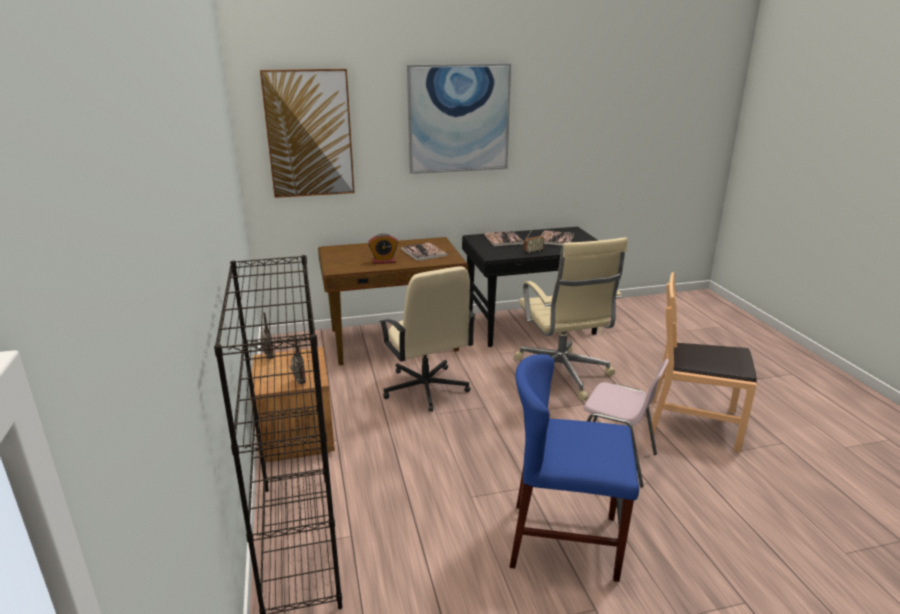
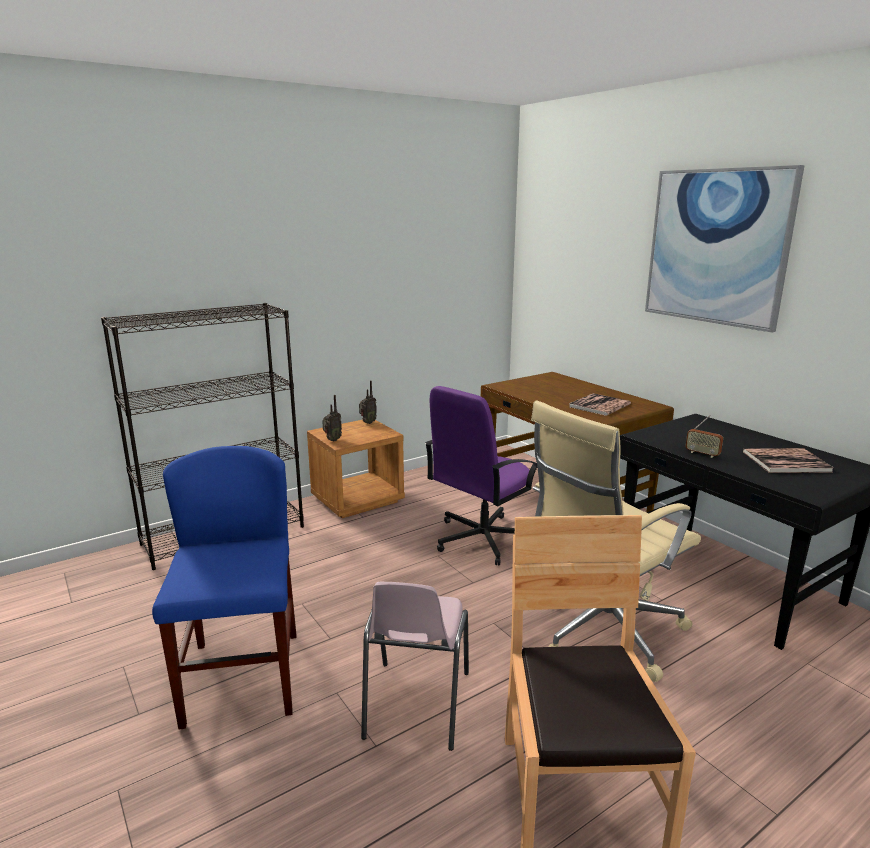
camera: 70 degrees right, 5 degrees down
(309, 134) = (564, 248): picture -> none
(384, 261) = (546, 396): alarm clock -> none
(425, 389) = (481, 539): beige office chair -> purple office chair
(503, 239) = (718, 433): book -> none

